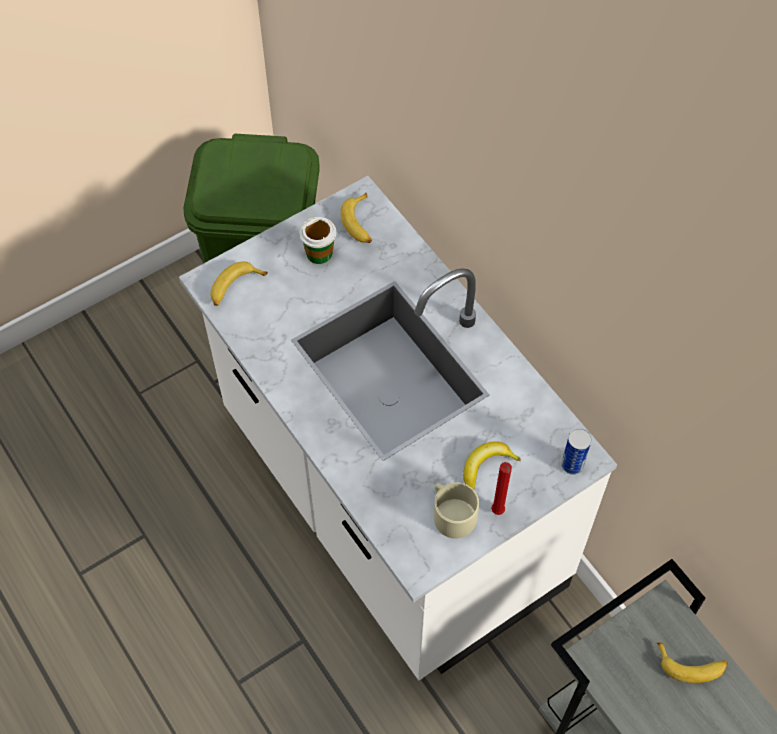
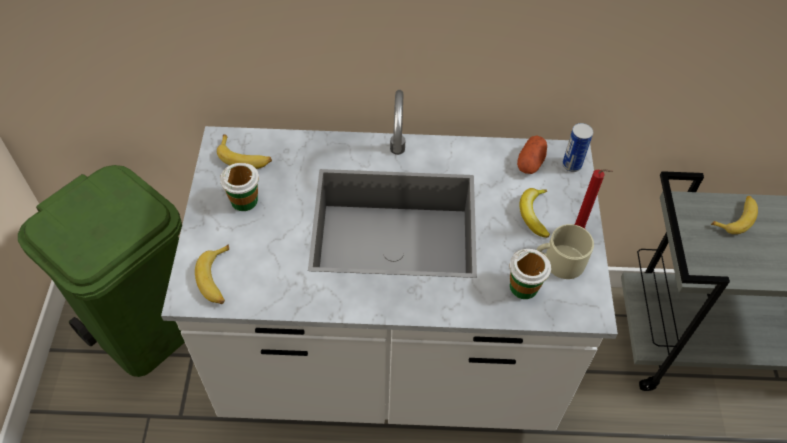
camera: 55 degrees left, 5 degrees down
(402, 501) = (524, 287): none -> cup
(544, 430) = (530, 162): none -> potato

